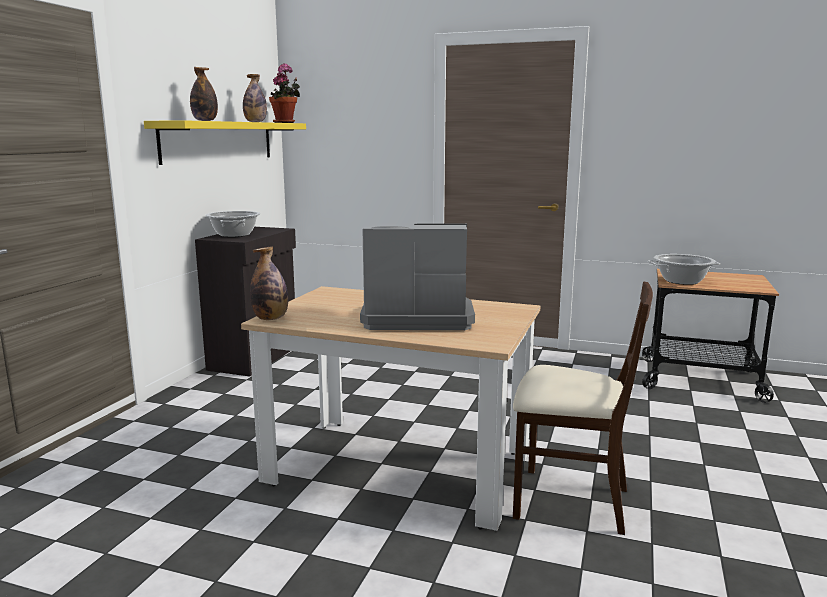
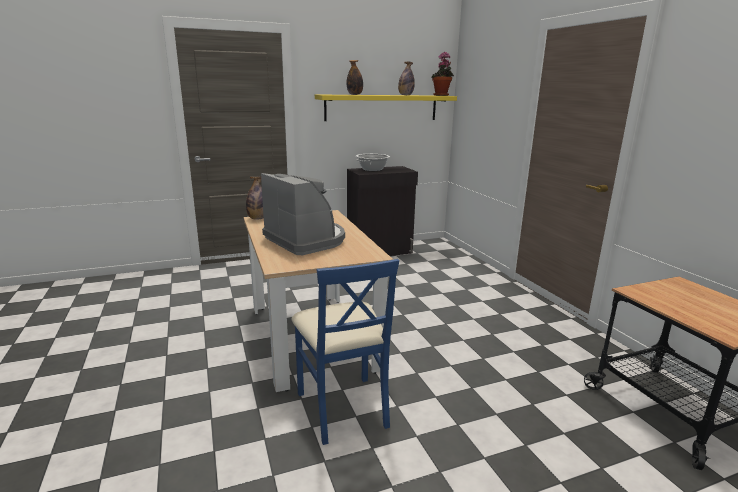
camera: 50 degrees right, 5 degrees up
(569, 501) = (343, 407): beige chair -> blue chair
(682, 281) = (654, 294): cooking pot -> none

